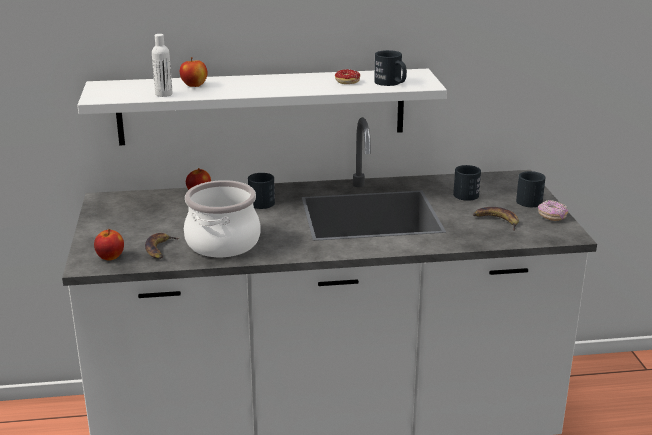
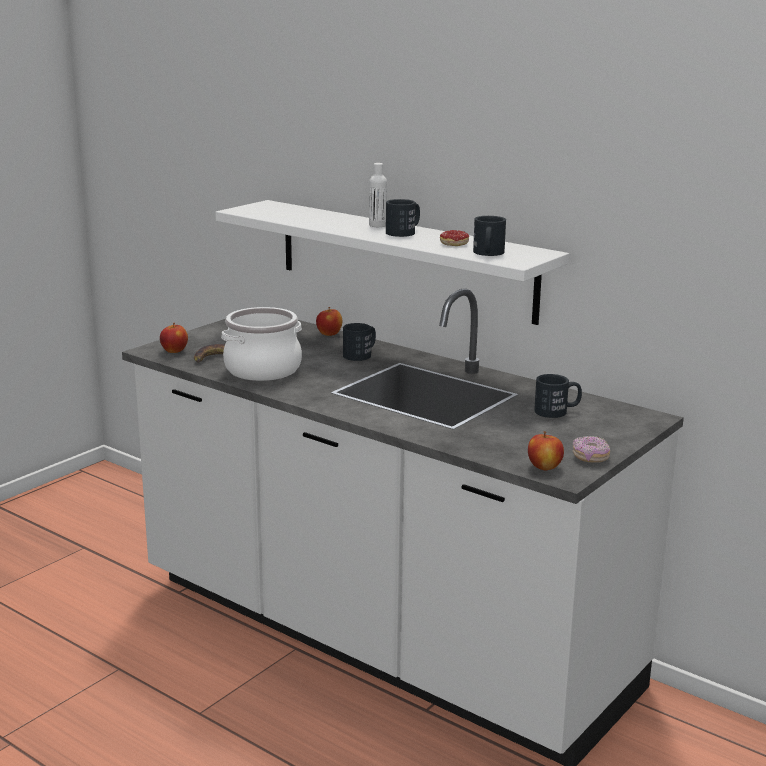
camera: 45 degrees right, 5 degrees down
(164, 94) = (287, 218): white bottle -> white bottle (377, 225)
(194, 85) = (327, 218): apple -> apple (544, 467)
(496, 221) = (524, 439): banana -> none
(527, 199) = (605, 436): black mug -> black mug (404, 232)

